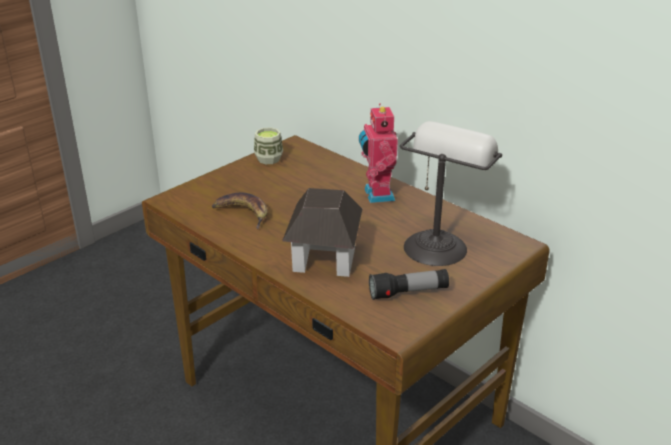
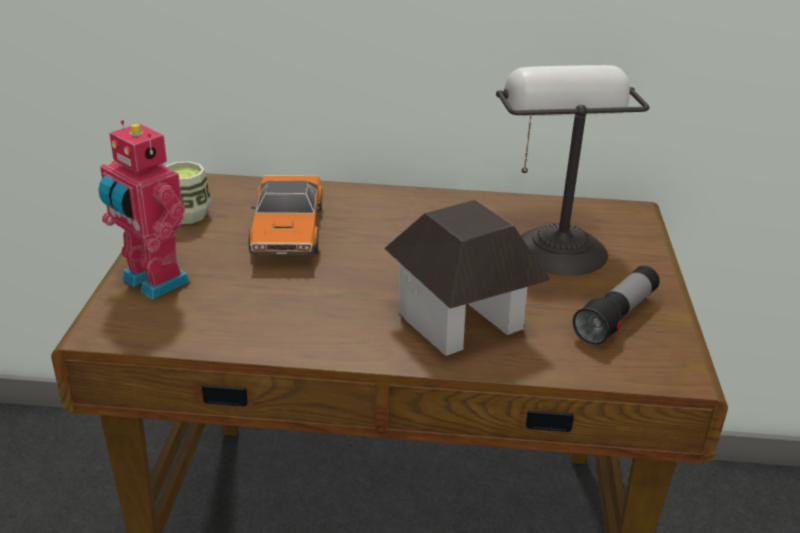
camera: 40 degrees left, 0 degrees up
(243, 213) = (257, 303): banana -> none
(304, 184) = (287, 231): none -> toy car
(376, 195) = (401, 212): toy robot -> toy robot (152, 282)

